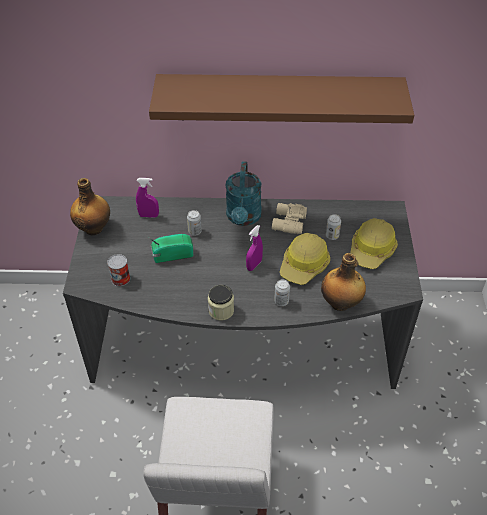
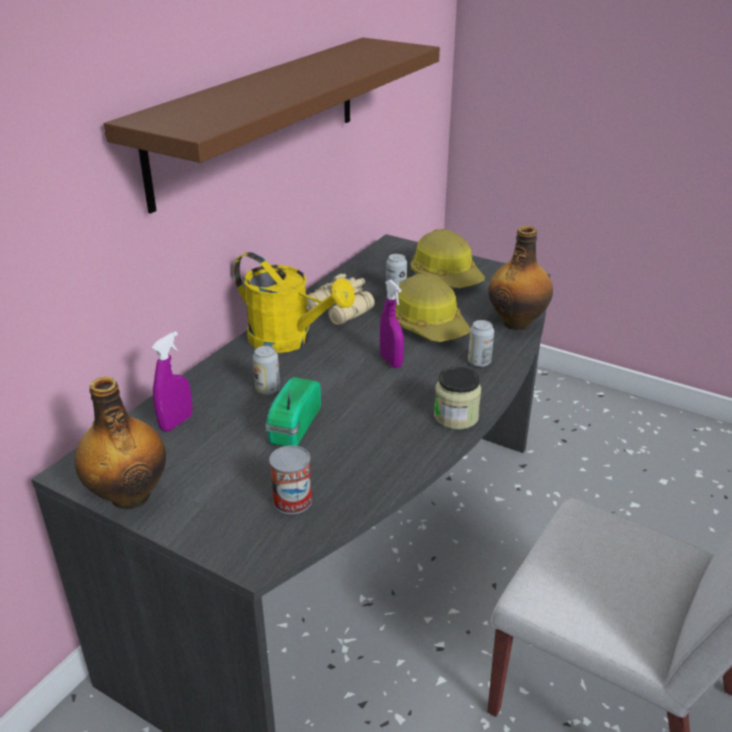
camera: 60 degrees left, 15 degrees down
(243, 218) = (289, 340): turquoise watering can -> yellow watering can

